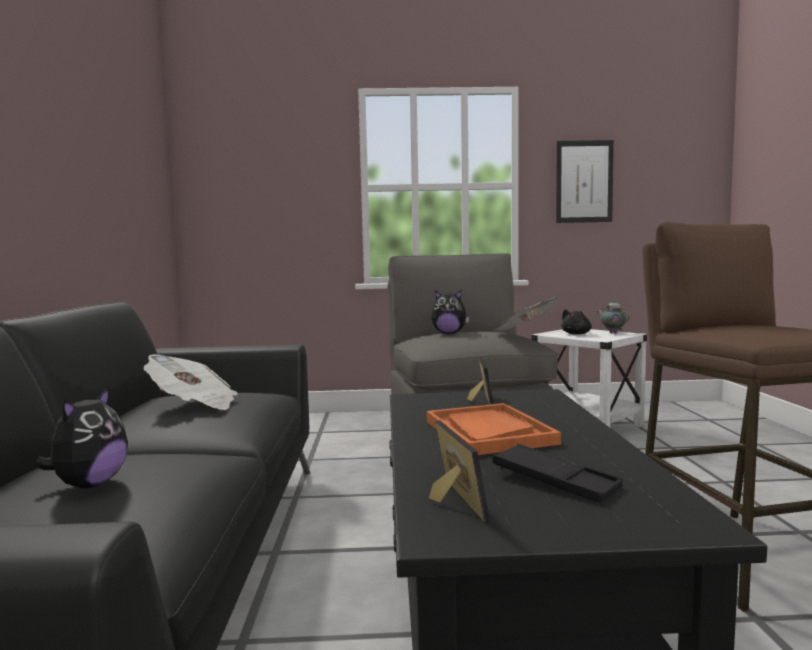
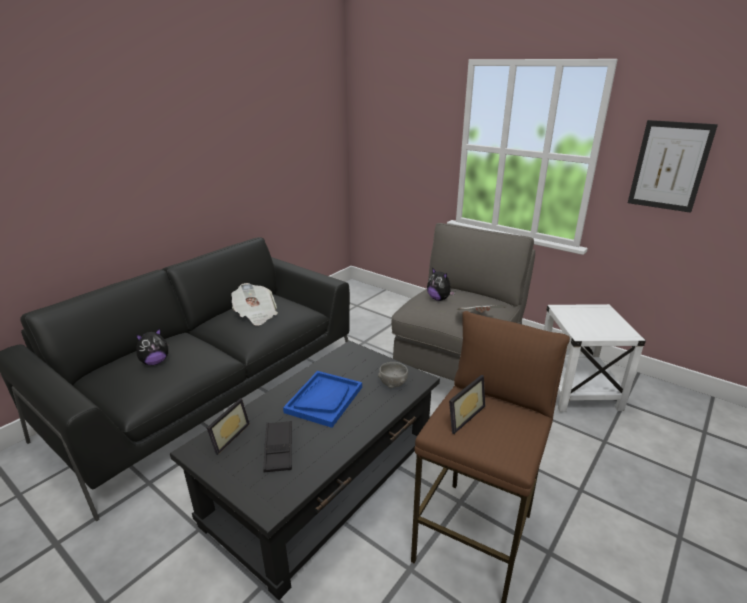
camera: 40 degrees right, 20 degrees up
(479, 402) = (372, 370): picture frame -> picture frame (461, 415)
(488, 432) = (324, 399): orange tray -> blue tray
(527, 402) = (393, 383): none -> grey bowl
(577, 334) = (581, 318): black plush toy -> none
(612, 333) = (616, 327): teapot -> none

